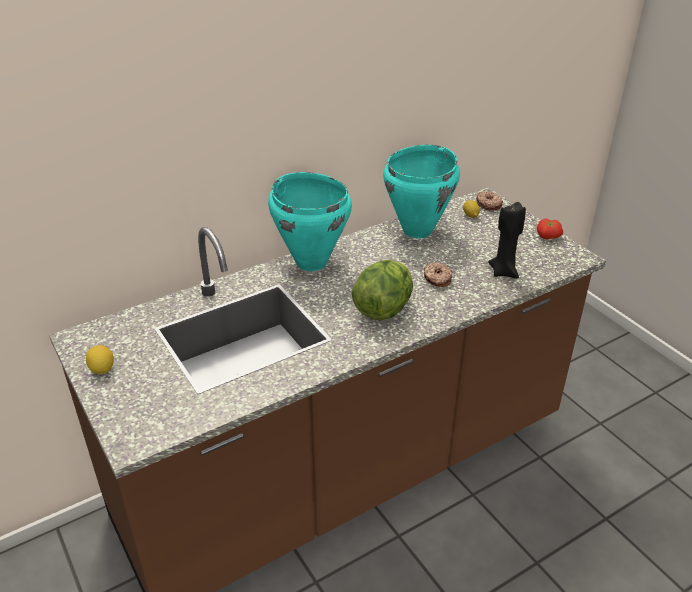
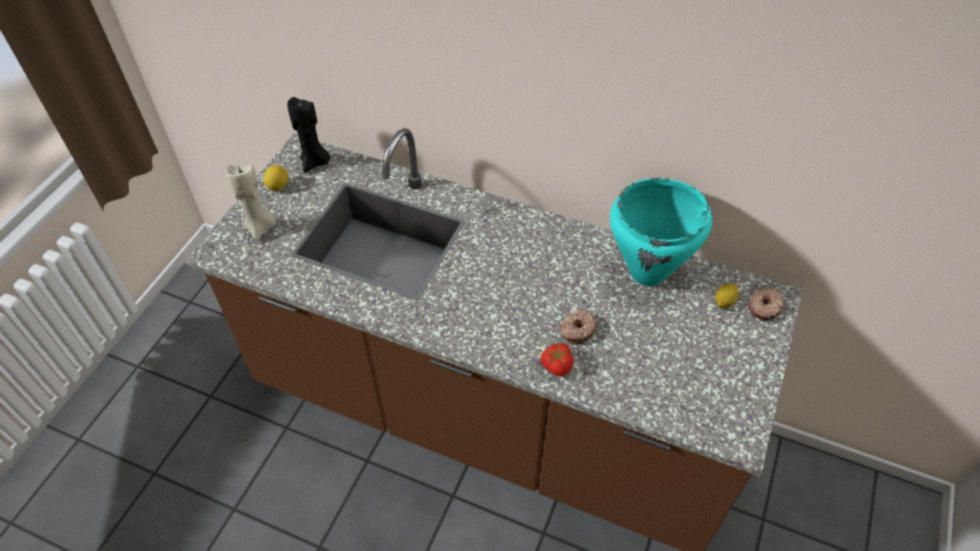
camera: 55 degrees right, 15 degrees up
(140, 400) = (261, 227): none -> beige candle
(311, 262) = (517, 223): turquoise cooking pot -> none
(383, 309) = (492, 313): lettuce -> none
(504, 271) = (643, 380): black candle -> black candle (315, 162)
(547, 236) = (753, 391): tomato -> tomato (556, 365)

